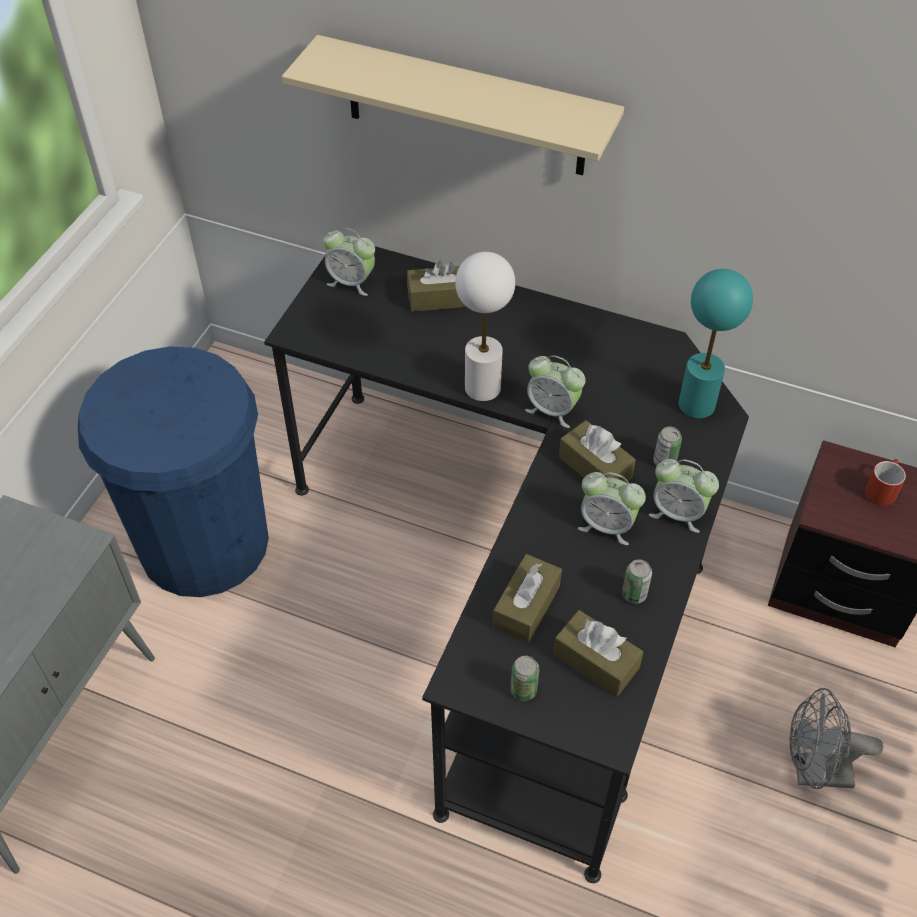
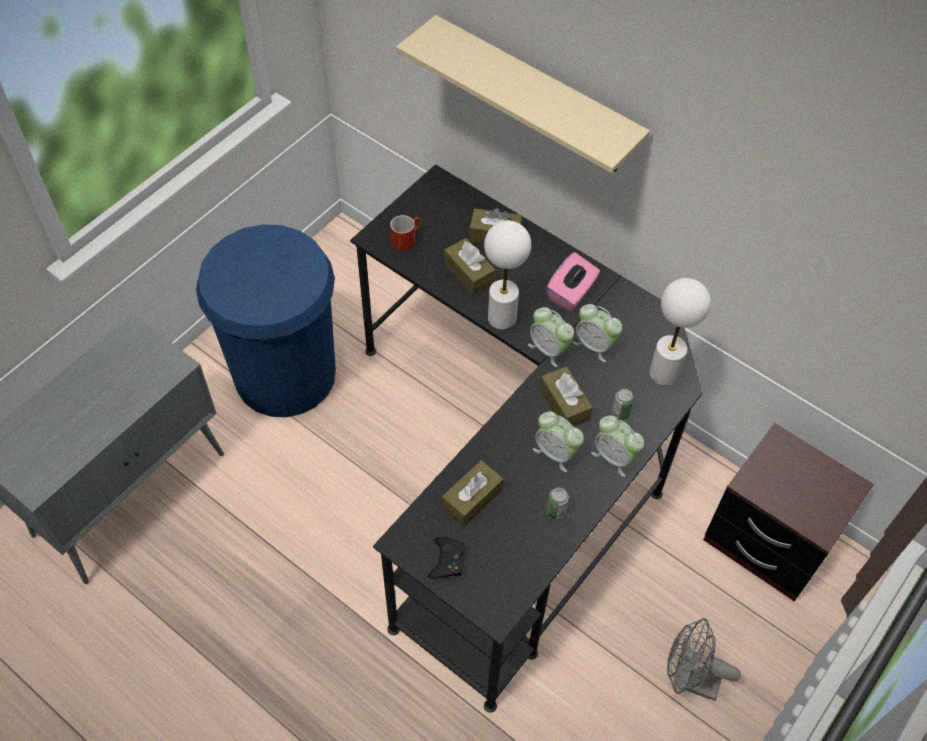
camera: 15 degrees right, 5 degrees up
(351, 282) = (432, 206): alarm clock -> alarm clock (594, 345)
(523, 690) = (447, 560): can -> black game controller
(554, 342) = (571, 293): none -> pink tissue box
(596, 661) = (508, 554): brown tissue box -> brown tissue box (469, 273)
(696, 405) = (664, 373): turquoise table lamp -> white table lamp
(881, 489) = (805, 475): red mug -> red mug (406, 238)

